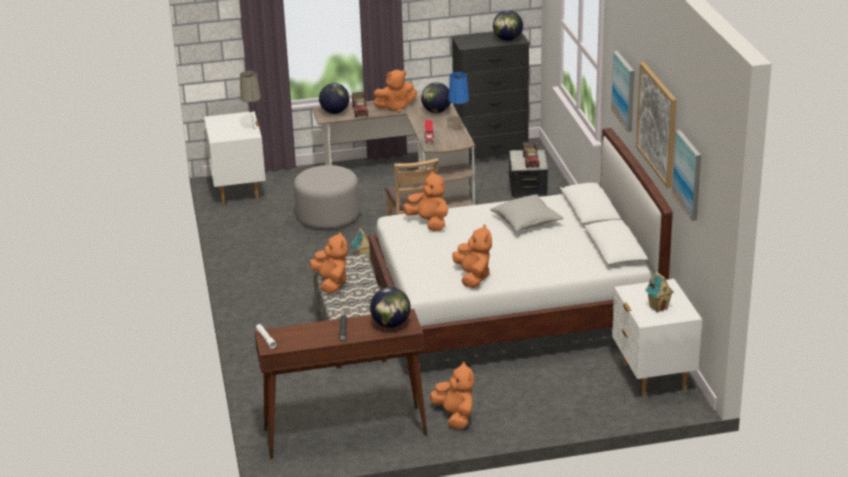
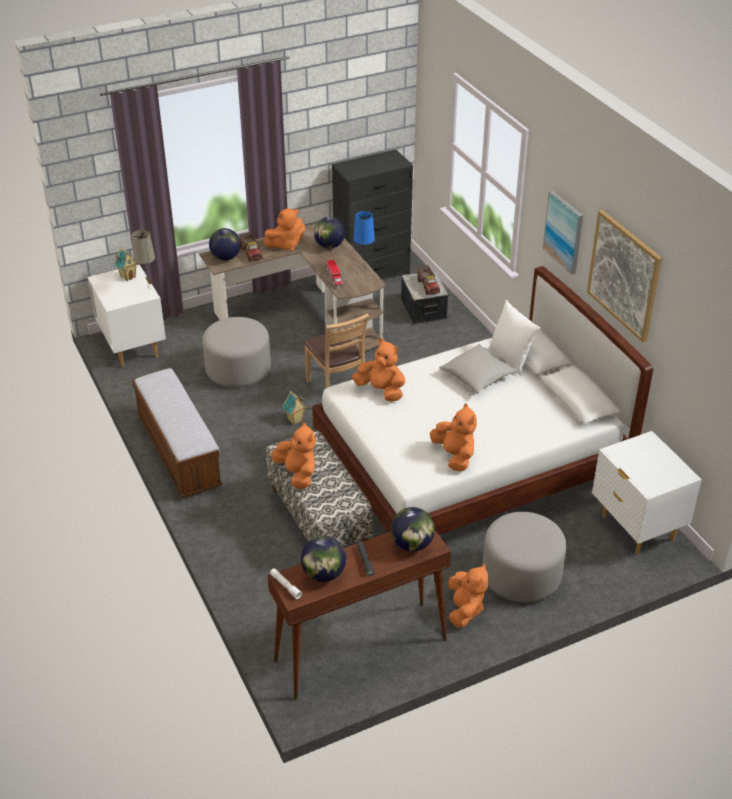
camera: 15 degrees left, 10 degrees up
(246, 271) = (179, 451): none -> bench
(455, 416) = (465, 609): orange plush toy -> orange plush toy turned 45 degrees clockwise
(507, 39) = (390, 163): globe -> globe (324, 574)
(521, 398) = (521, 575): none -> grey ottoman
(566, 211) = (511, 358): none -> white pillow
(658, 307) = (653, 470): toy house -> toy house (128, 277)
(688, 175) = (679, 335): picture -> none

